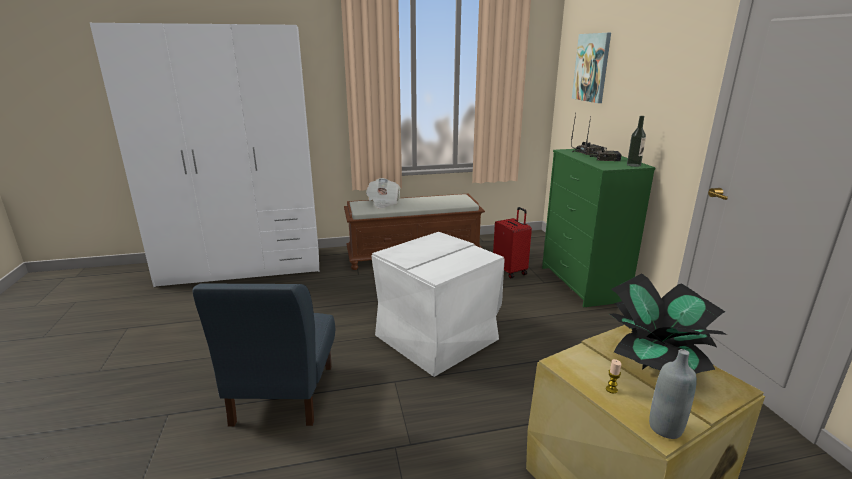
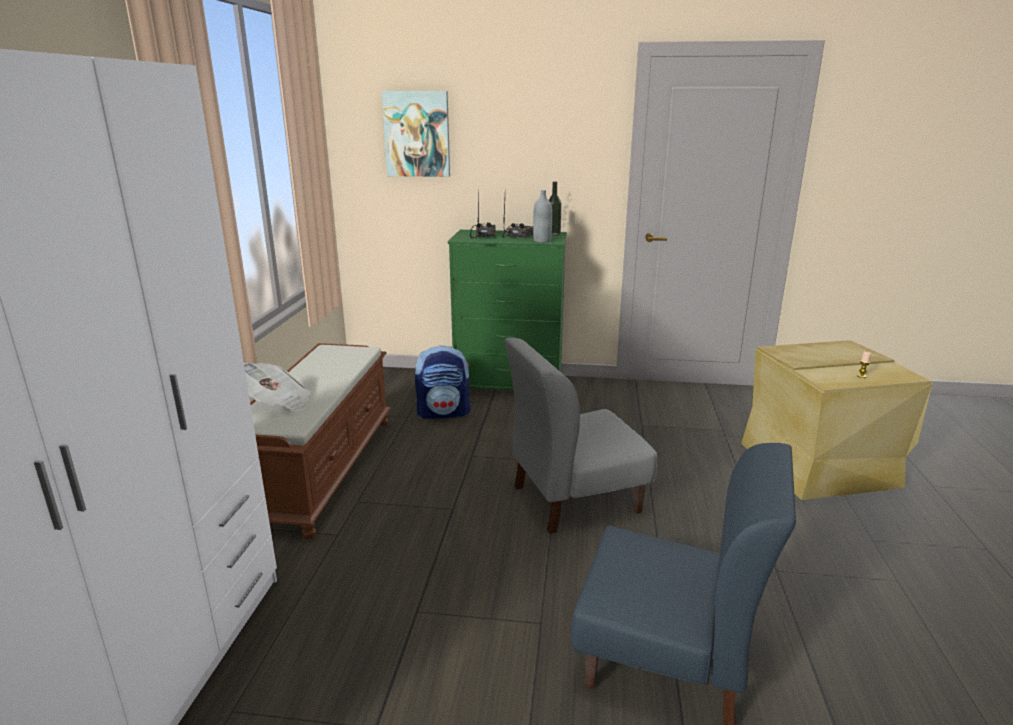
camera: 70 degrees left, 0 degrees up
(438, 337) = (574, 498): white storage box -> grey chair
(510, 271) = (444, 413): red suitcase -> backpack
(656, 362) = (824, 354): potted plant -> none
(665, 428) = (902, 373): grey bottle -> grey bottle (542, 241)

